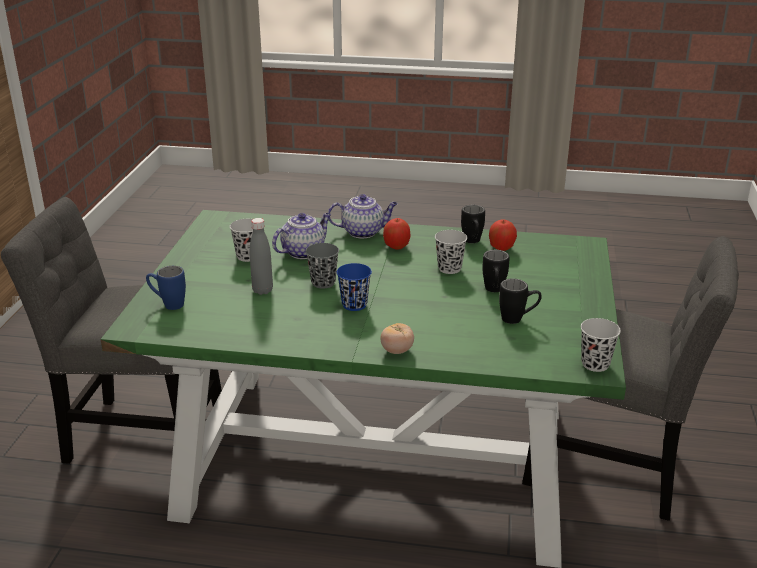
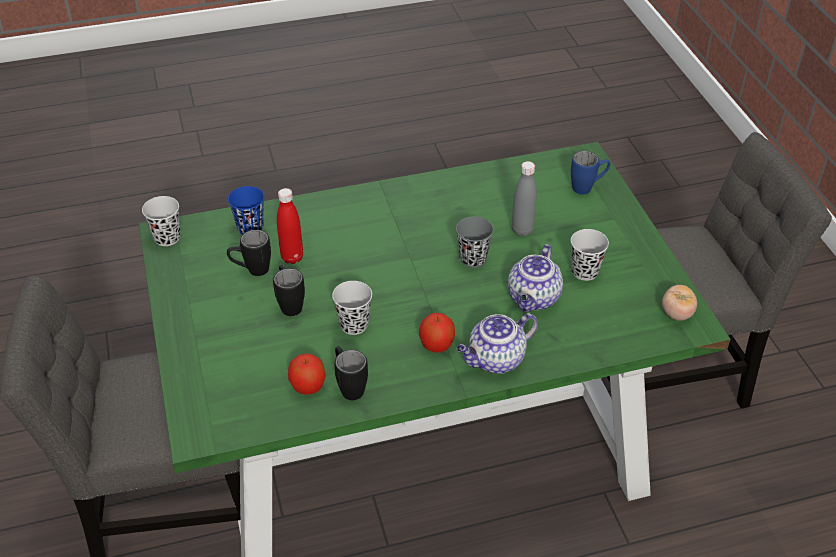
camera: 155 degrees right, 15 degrees up
(354, 305) = (420, 240): blue cup -> blue cup (250, 228)
(397, 351) = (347, 201): tomato -> tomato (677, 314)
(477, 319) = (292, 257): none -> red bottle

